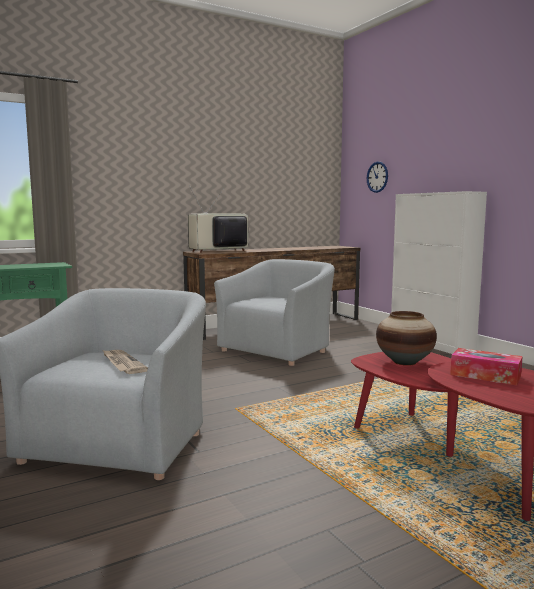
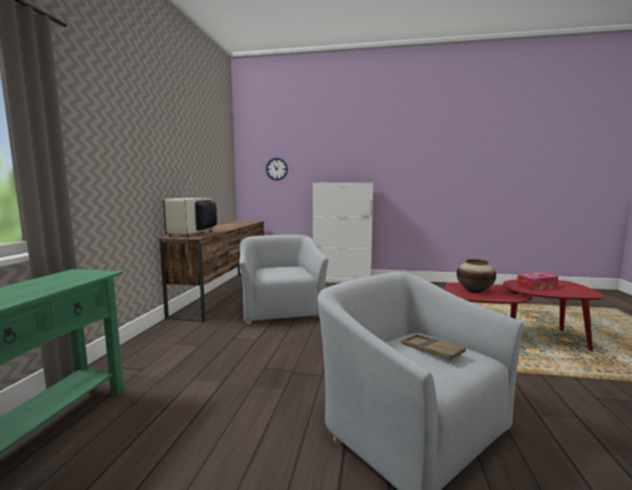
camera: 50 degrees left, 0 degrees up
(122, 363) = (431, 350): newspaper -> brown tray

